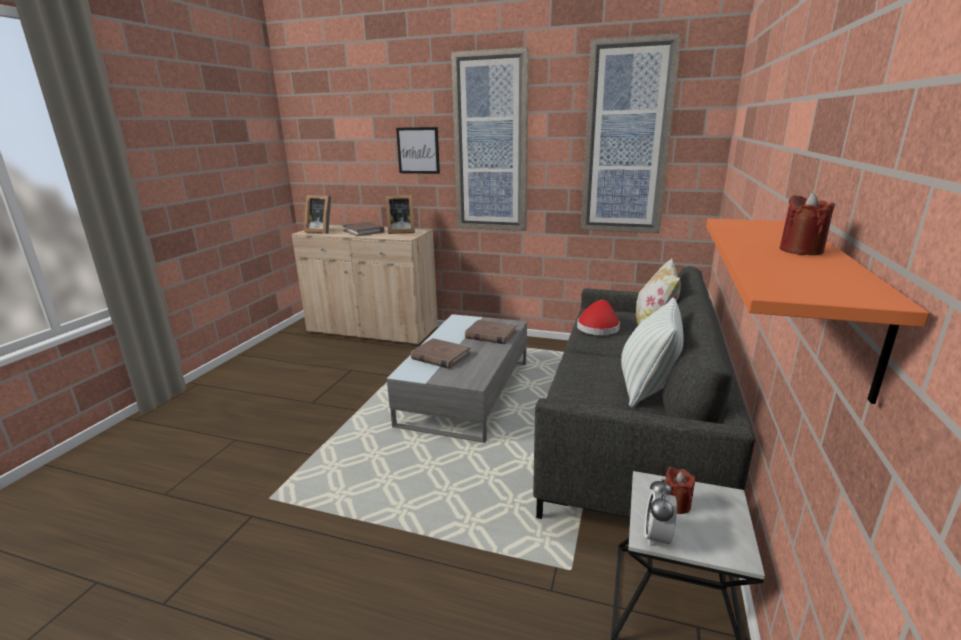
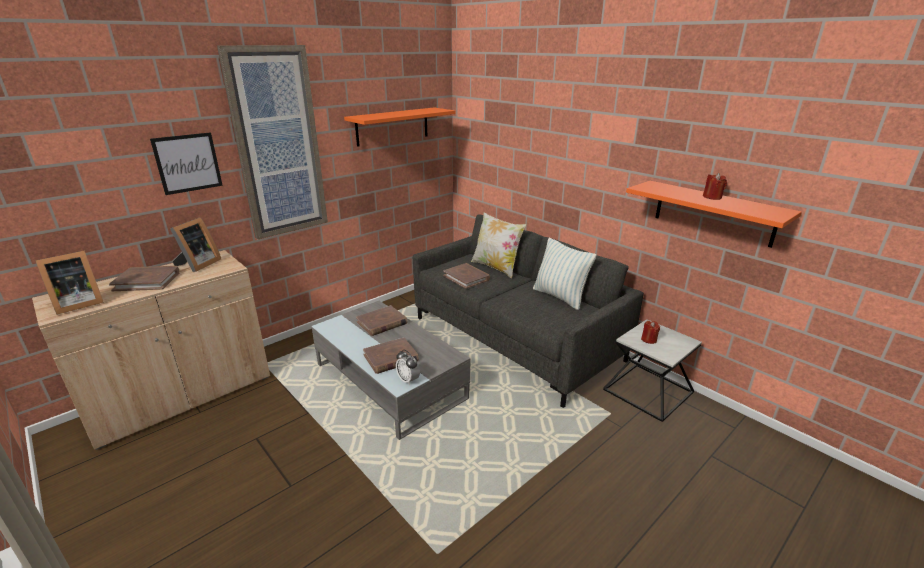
camera: 60 degrees left, 5 degrees up
(598, 327) = (466, 278): red hat -> brown book
(626, 140) = (392, 126): picture -> orange shelf
(657, 537) = (670, 355): alarm clock -> alarm clock (408, 380)

